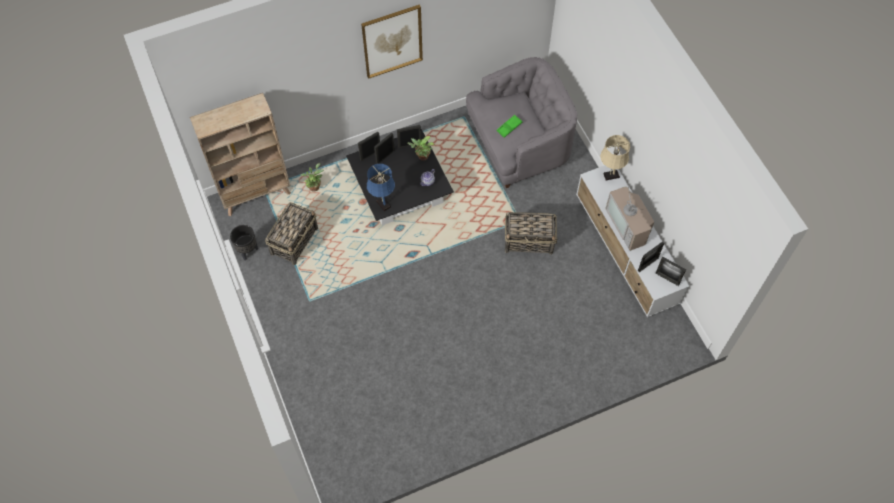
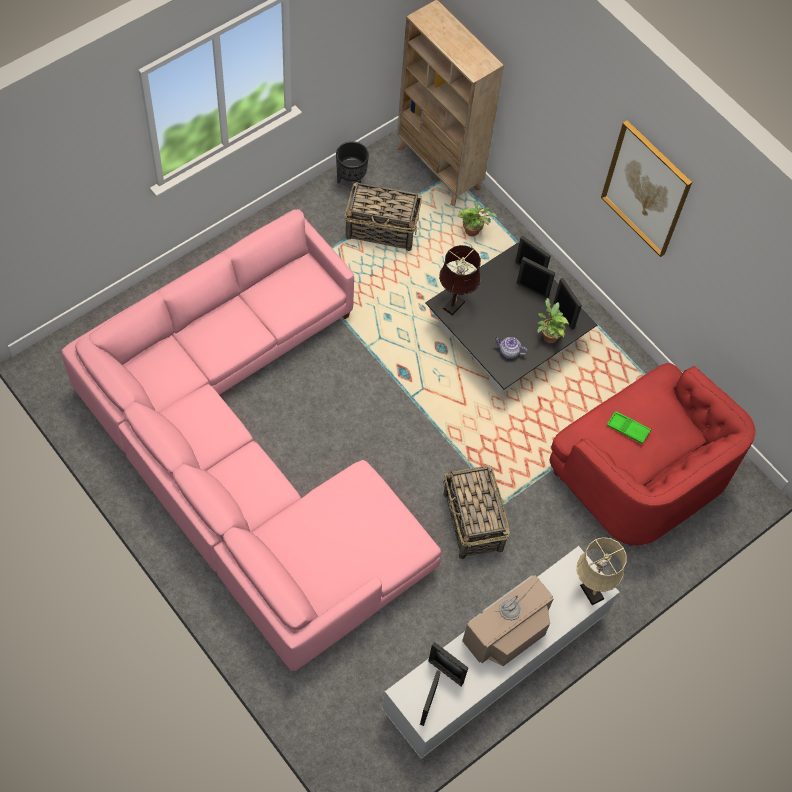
camera: 70 degrees right, 0 degrees up
(382, 203) = (455, 304): blue table lamp -> brown table lamp
(448, 361) = (250, 454): none -> pink sofa
(518, 144) = (639, 475): grey armchair -> red armchair

